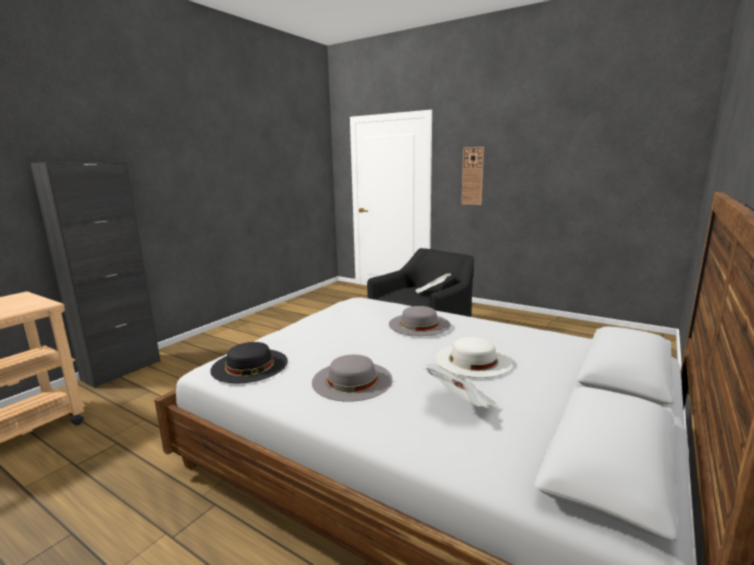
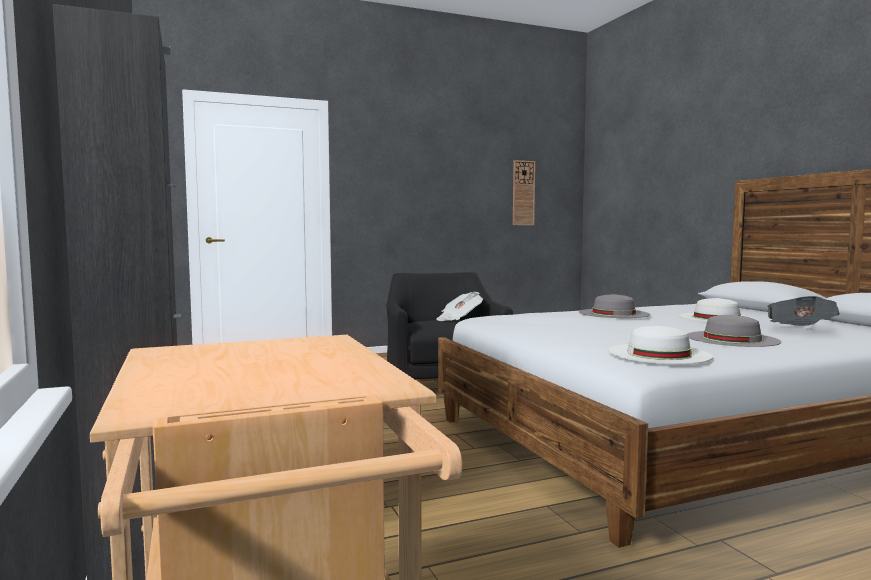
camera: 55 degrees left, 10 degrees down
(250, 365) = (659, 353): black hat -> white hat
(472, 176) = (387, 189): wall clock -> wall clock (523, 193)

